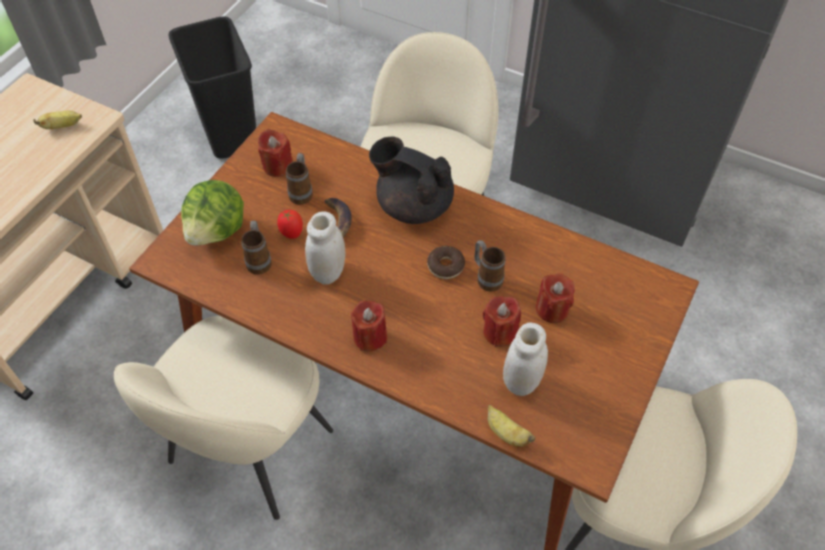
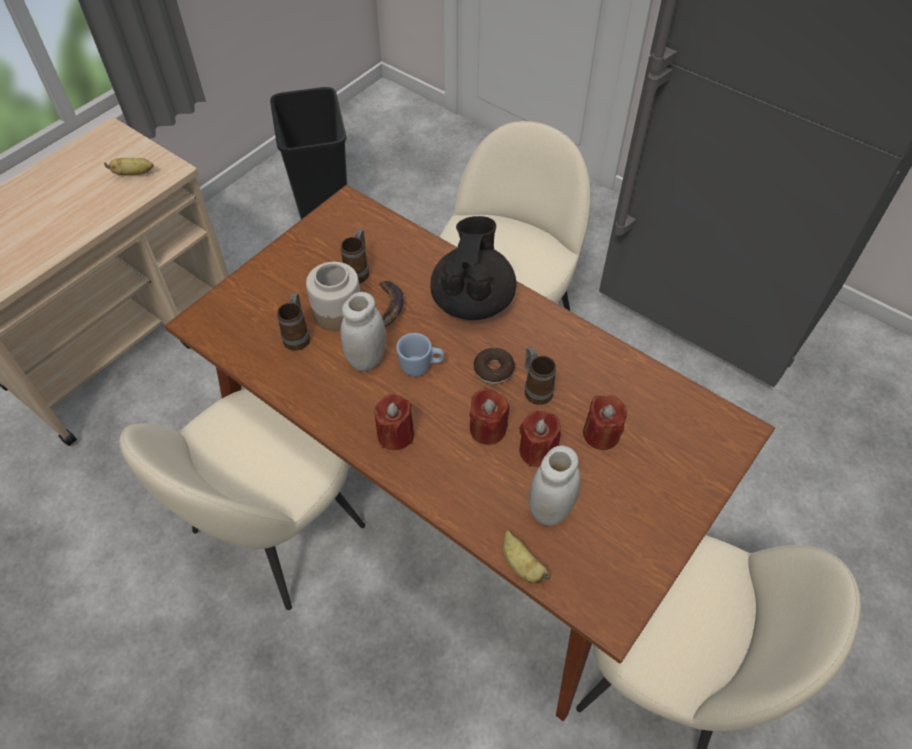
camera: 10 degrees right, 0 degrees up
(218, 231) = (263, 299): lettuce -> none
(277, 166) = (339, 241): red candle -> red candle (487, 429)
(291, 233) = (338, 312): tomato -> jar
(379, 272) = (421, 367): none -> blue mug
(413, 205) = (472, 300): black teapot -> black teapot turned 60 degrees clockwise

